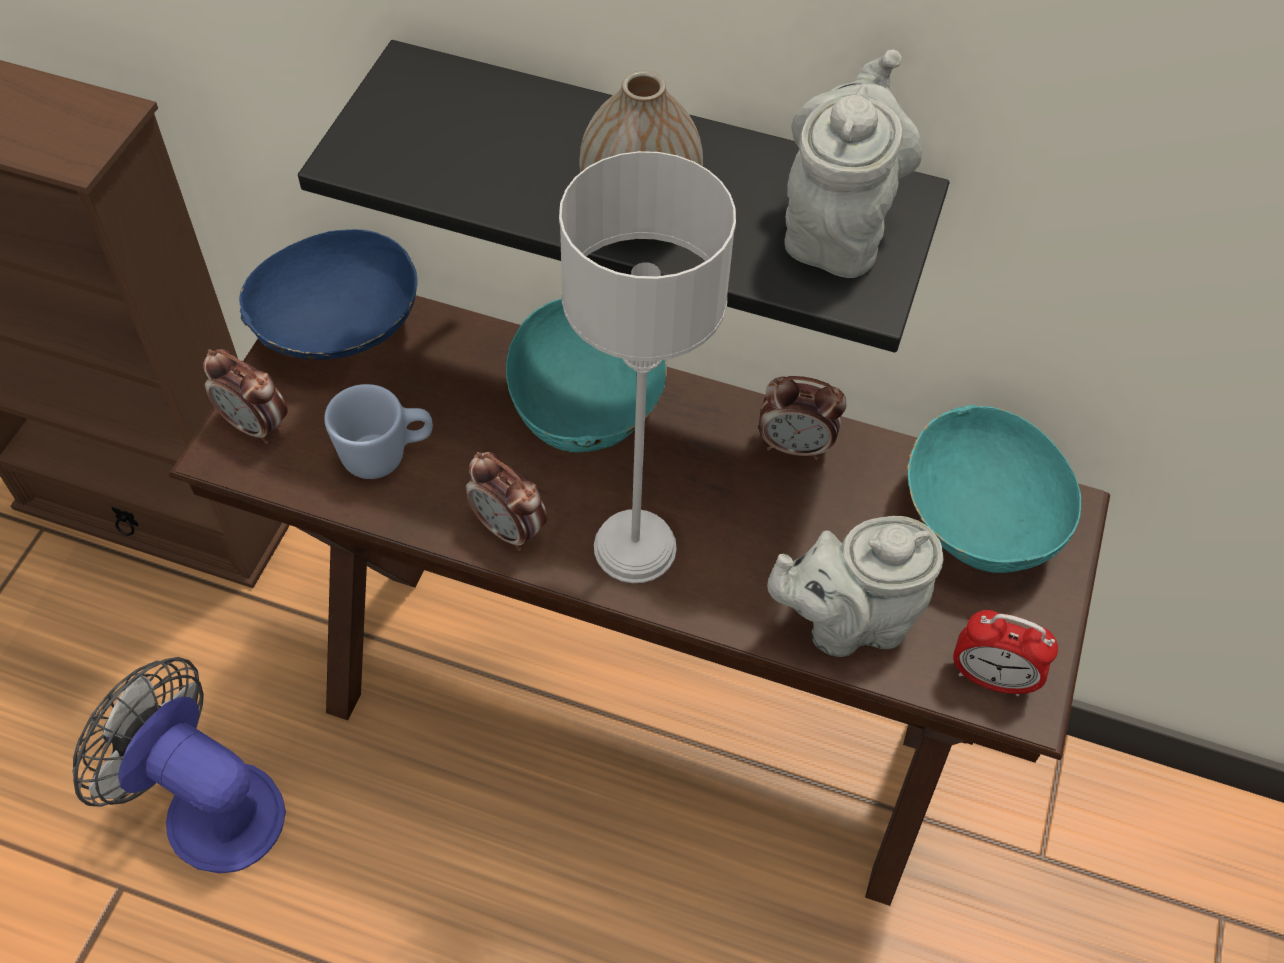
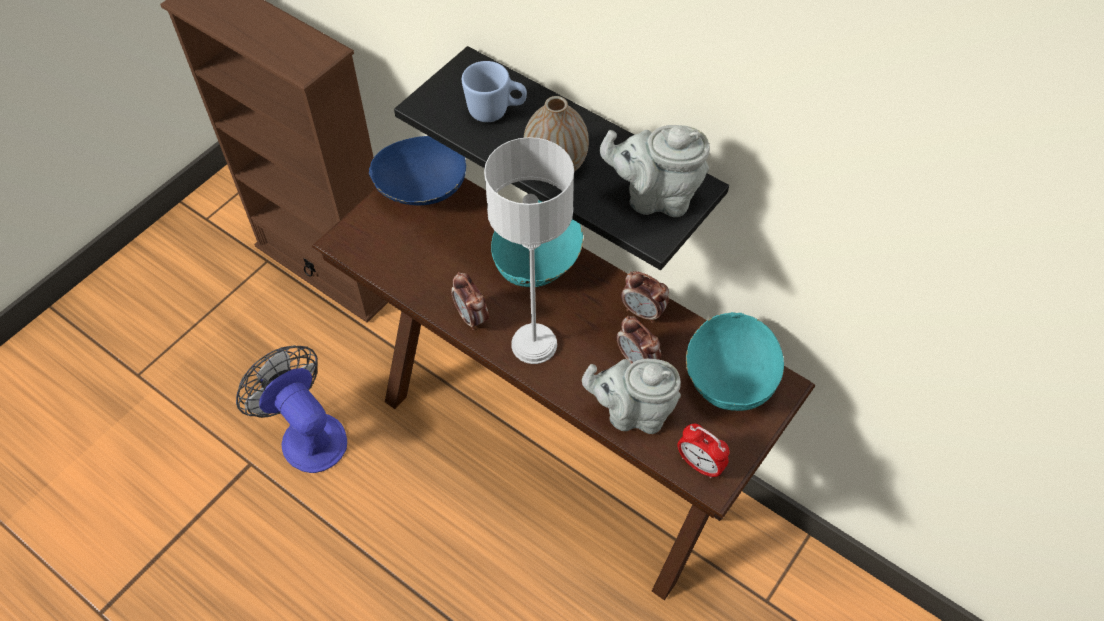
camera: 20 degrees right, 0 degrees up
(256, 425) = (362, 231): alarm clock -> alarm clock (637, 360)
(386, 455) = (423, 263): blue mug -> blue mug (496, 112)
(837, 228) = (655, 197): grey teapot -> grey teapot turned 120 degrees counterclockwise

